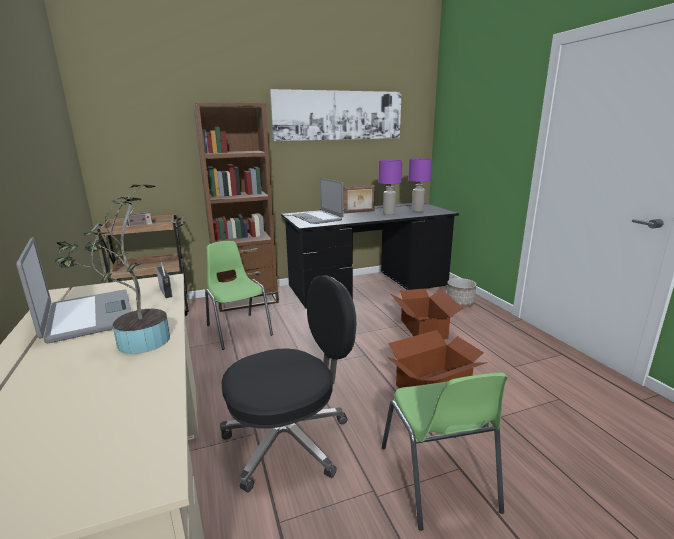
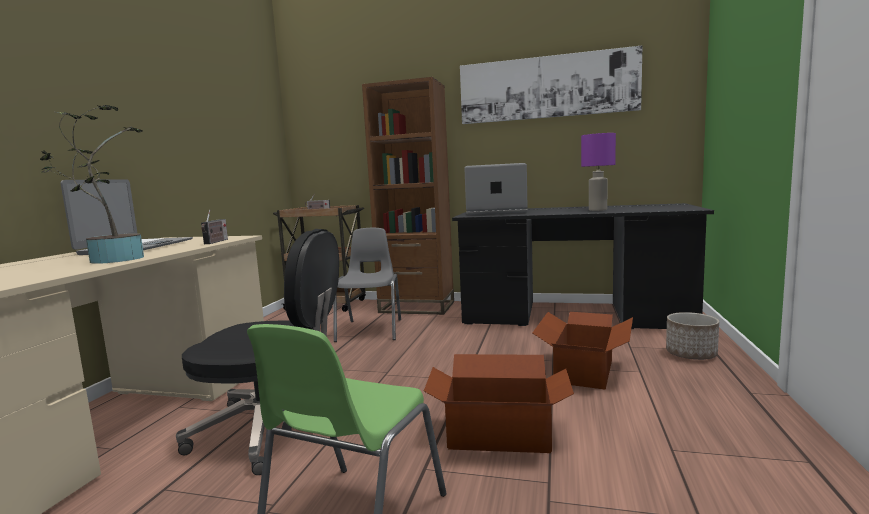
camera: 35 degrees right, 10 degrees down
(238, 330) = (371, 330): green chair -> grey chair
(317, 218) = (496, 212): laptop -> laptop turned 90 degrees clockwise
(359, 212) = (562, 209): picture frame -> none
(417, 210) = (650, 208): purple table lamp -> none

